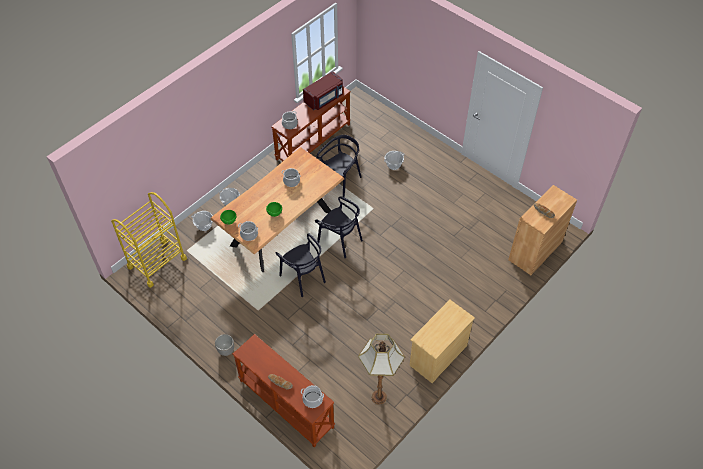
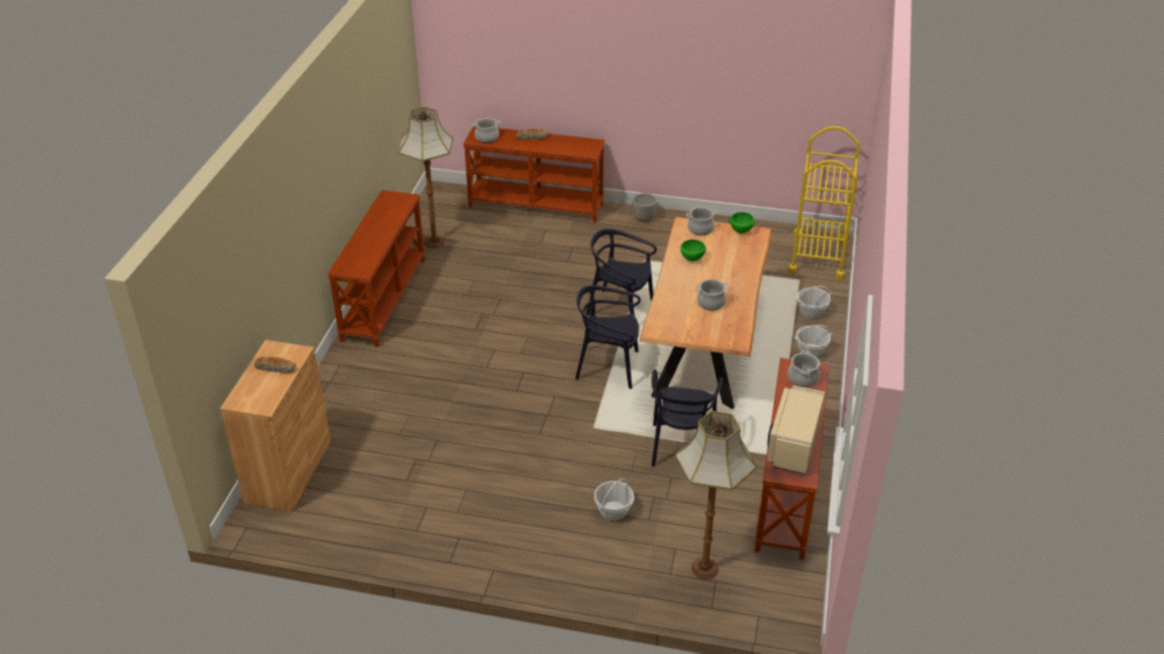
camera: 150 degrees right, 15 degrees down
(324, 99) = (793, 444): red microwave -> beige microwave
(374, 126) = (705, 569): none -> floor lamp
(438, 355) = (383, 299): beige dresser -> brown console table

